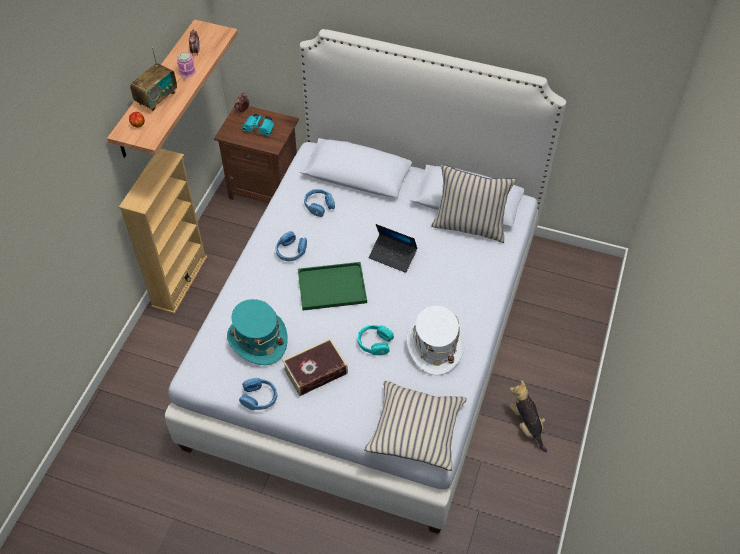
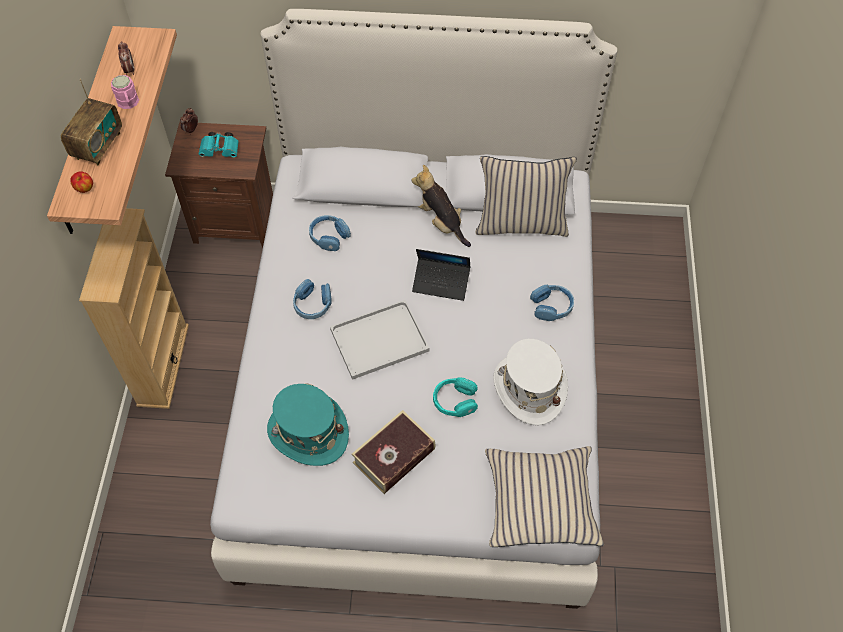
camera: 15 degrees left, 5 degrees up
(259, 398) = (334, 509): blue headphones -> blue headphones (551, 307)
(333, 286) = (380, 339): green tray -> white tray
(526, 425) = (637, 447): plush toy -> plush toy (441, 222)

